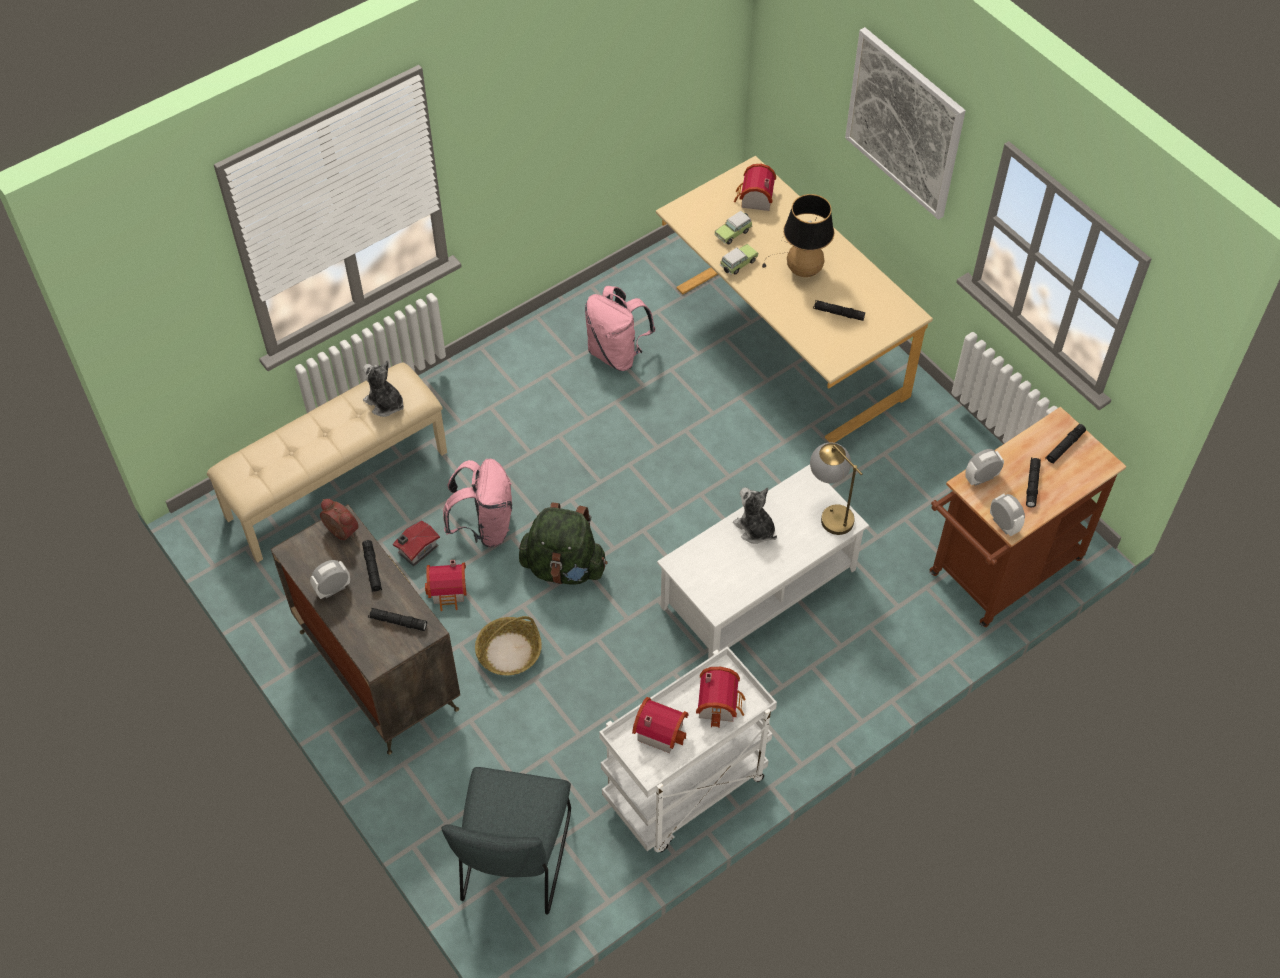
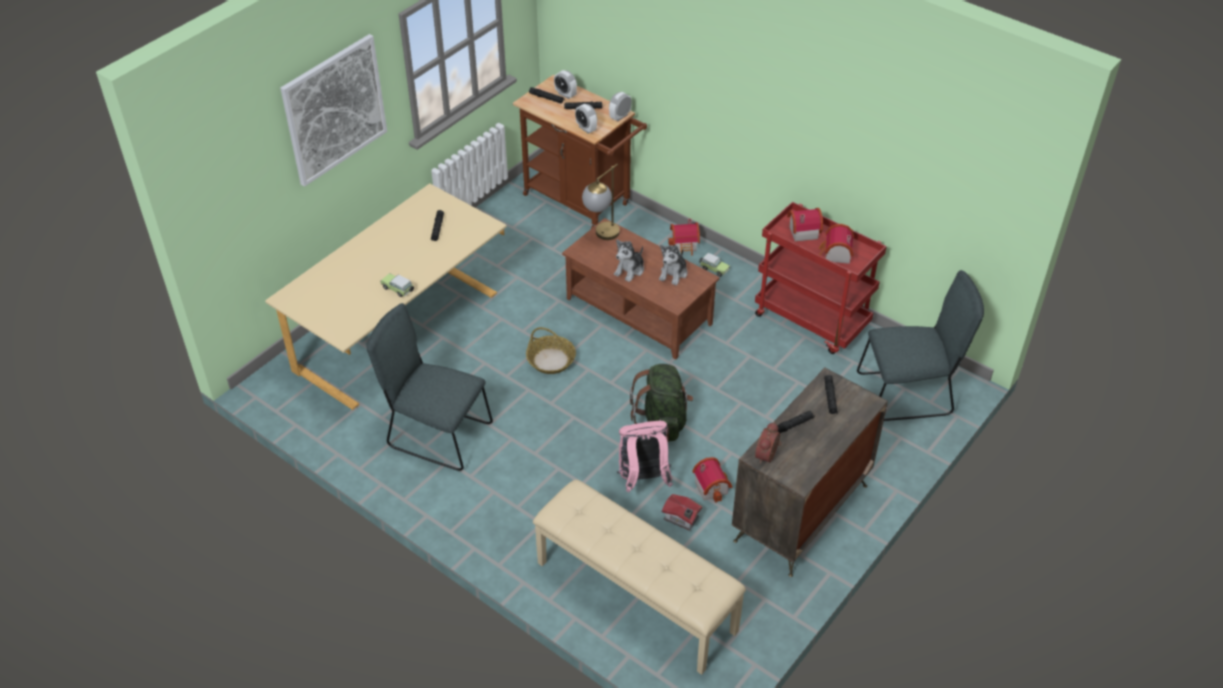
camera: 105 degrees left, 10 degrees down
(333, 589) = (821, 444): alarm clock -> alarm clock (565, 94)
(385, 403) = (590, 512): plush toy -> plush toy (673, 274)
(508, 652) = (750, 436): basket -> basket (551, 360)
(617, 353) = (435, 434): pink backpack -> grey chair
(685, 791) = (812, 321): white cart -> red cart
(734, 233) = (362, 297): toy car -> toy car (713, 269)
(754, 199) = (320, 292): toy house -> toy house (685, 245)
(759, 590) = (640, 311): white coffee table -> brown coffee table
(800, 266) = (392, 255): table lamp -> none

